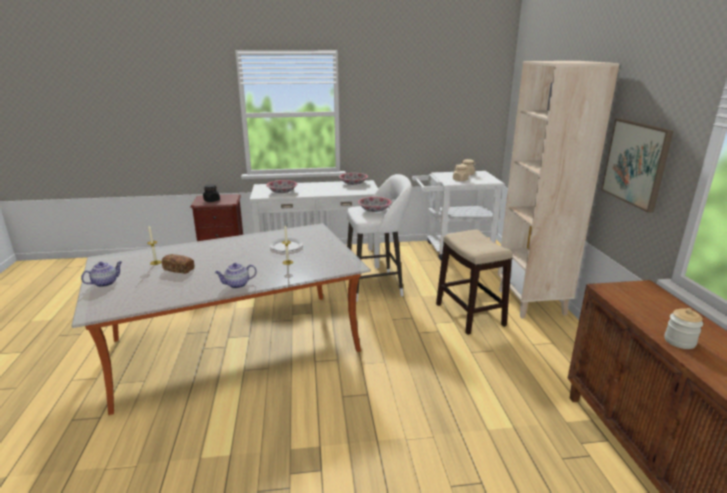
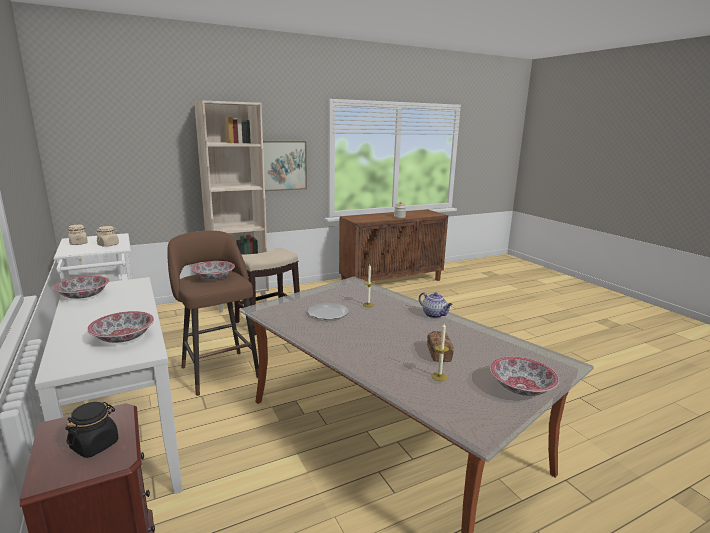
camera: 110 degrees left, 5 degrees down
(105, 283) = (520, 388): teapot -> bowl
(377, 287) = (218, 370): white stool -> brown stool

